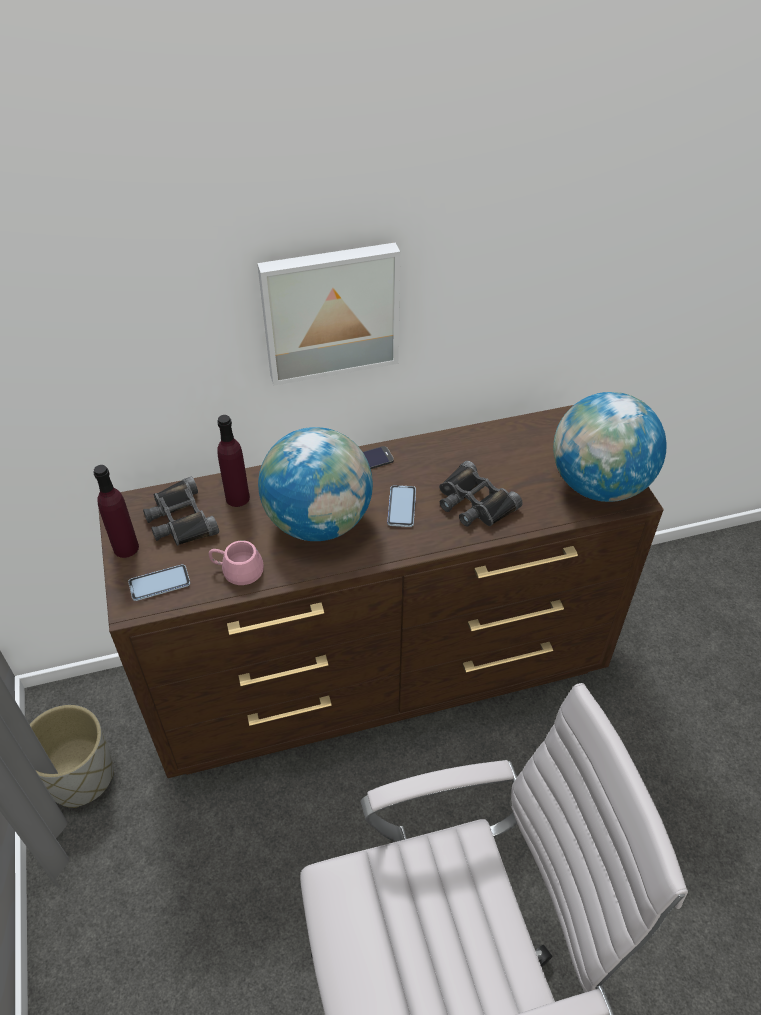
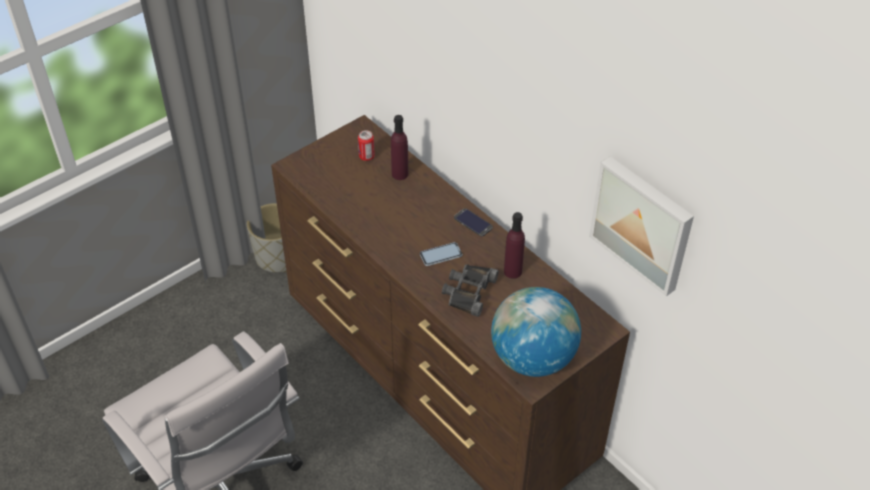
camera: 65 degrees right, 0 degrees up
(126, 548) = (331, 144): purple bottle -> purple bottle (512, 271)
(159, 583) = (313, 169): phone -> none
(180, 519) = (366, 156): black binoculars -> can
(238, 566) = (345, 197): pink mug -> none
(319, 522) = (402, 219): globe -> none
(330, 311) = (486, 110): picture -> picture (643, 223)

